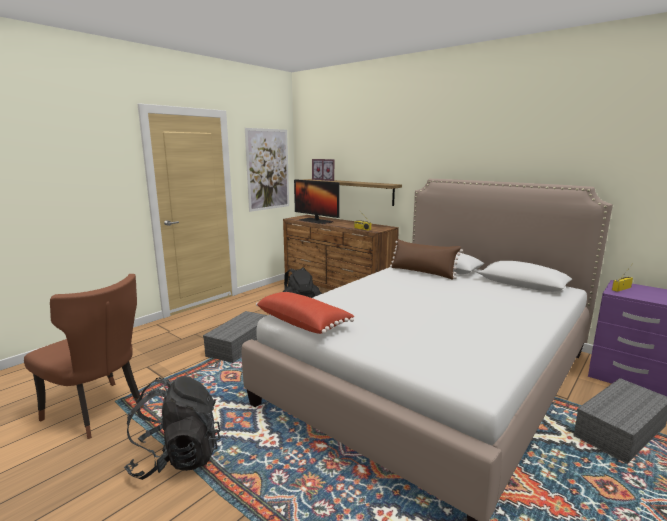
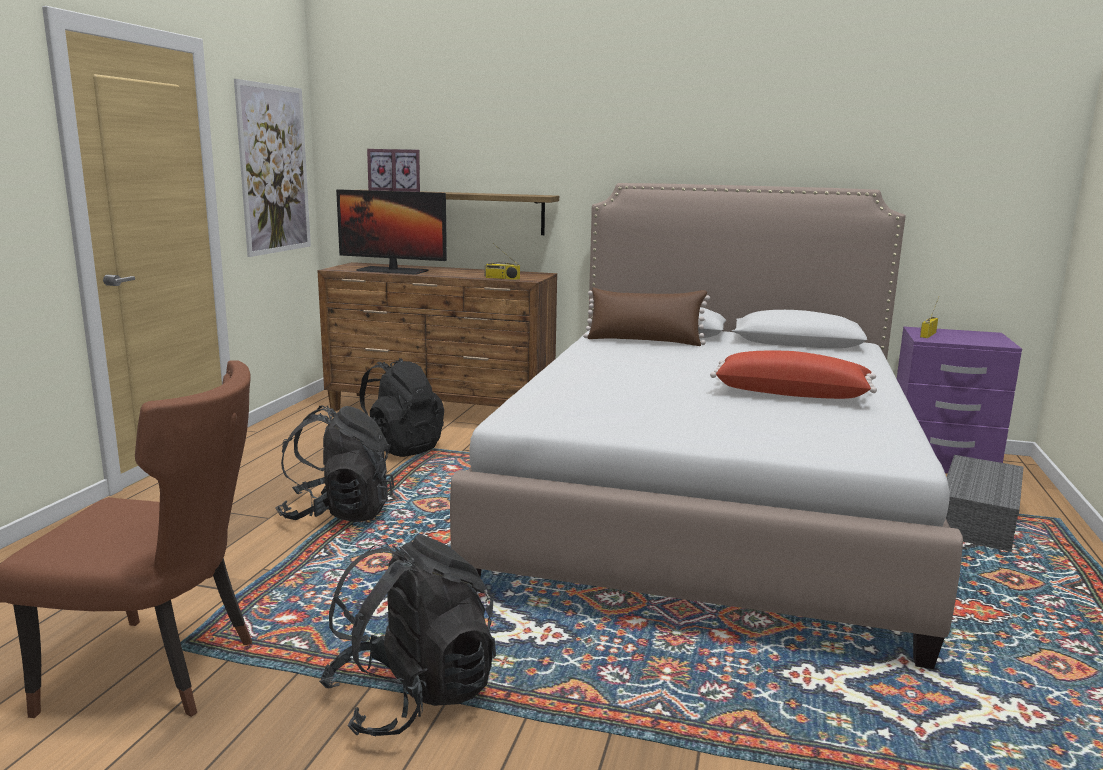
camera: 25 degrees left, 0 degrees up
(240, 344) = (338, 513): grey storage box -> black backpack
(303, 322) = (564, 422): red pillow -> red pillow (791, 393)

